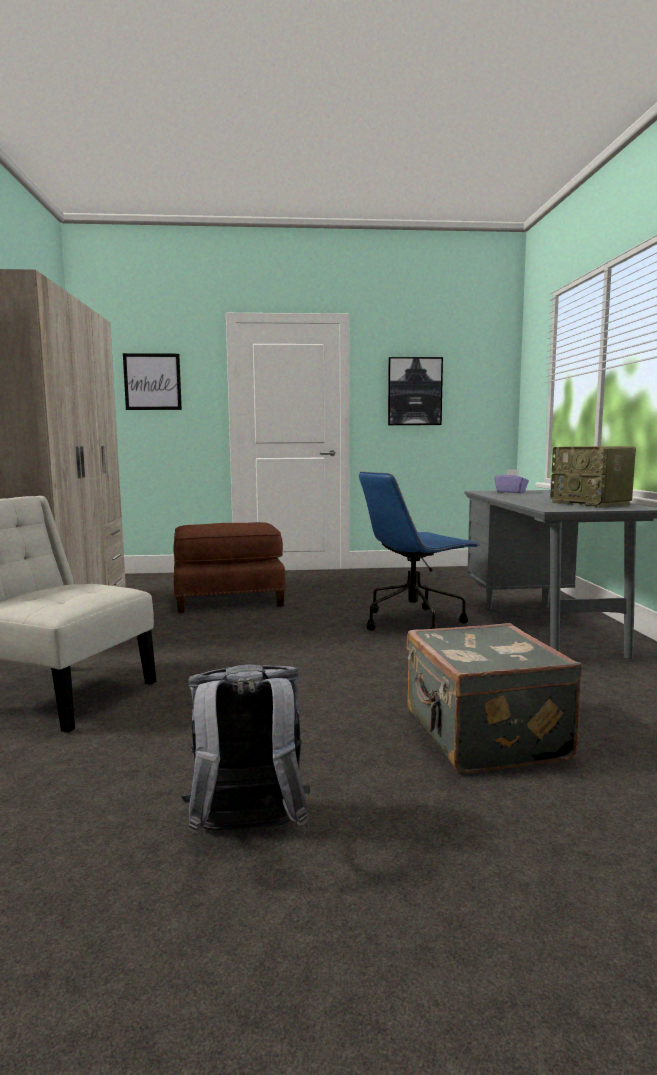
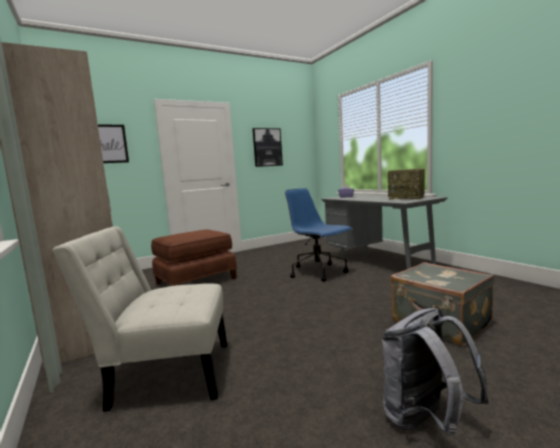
camera: 25 degrees left, 0 degrees up
(414, 621) = (318, 272): blue office chair -> blue office chair turned 105 degrees clockwise

